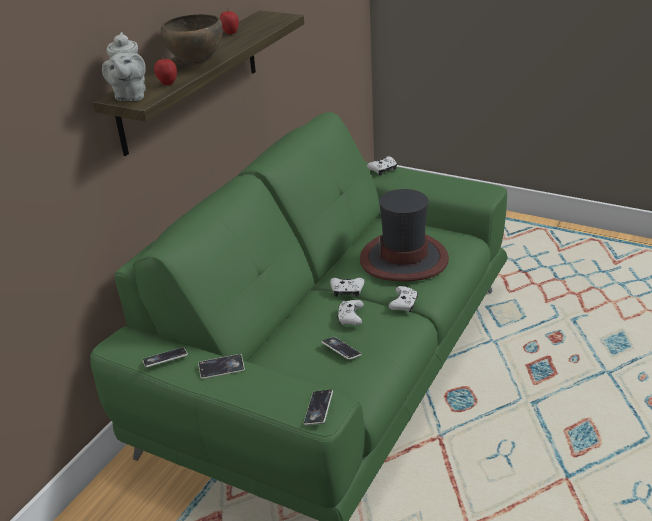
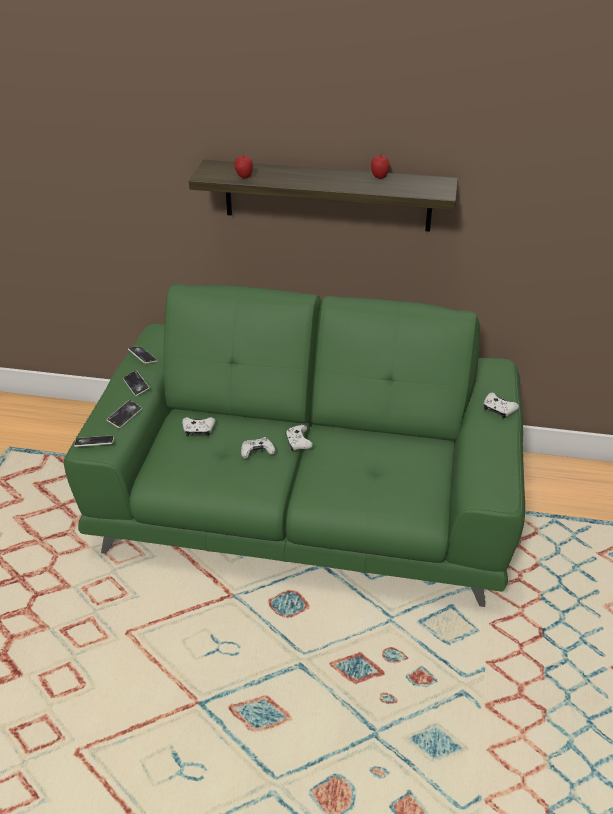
camera: 70 degrees right, 5 degrees up
(130, 96) = (215, 169): grey teapot -> none
(196, 63) = (294, 178): brown bowl -> none
(341, 350) = (209, 456): phone -> phone (124, 416)
(404, 259) = (367, 470): hat -> none
(404, 304) = (289, 483): white game controller -> white game controller (198, 430)

